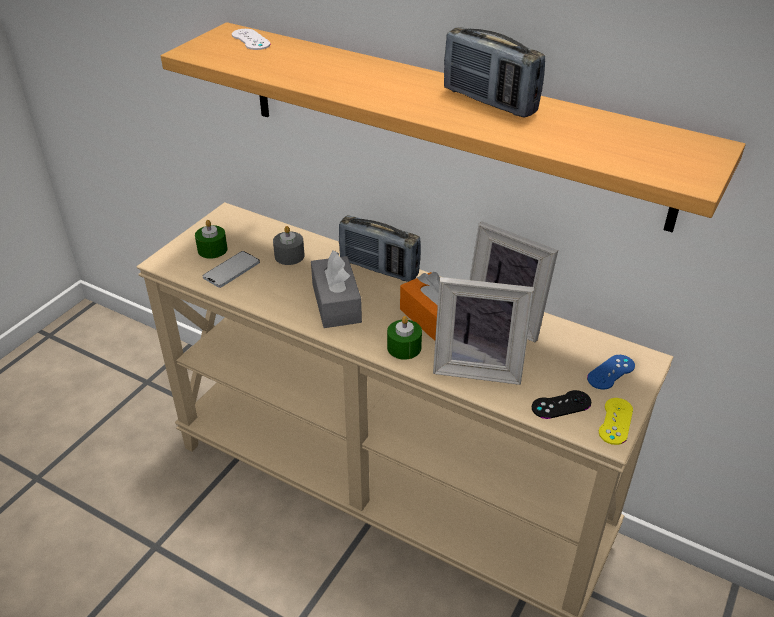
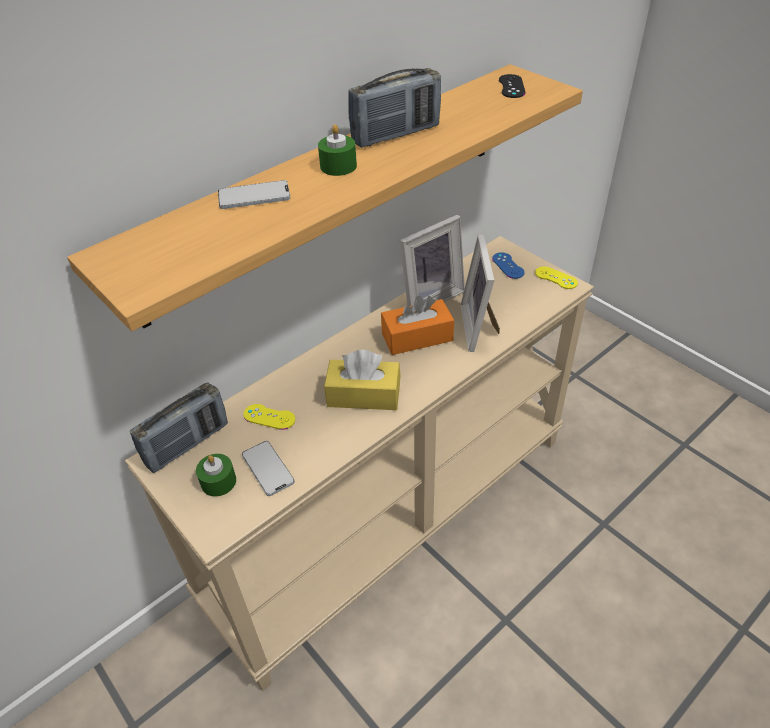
camera: 70 degrees left, 5 degrees up
(250, 40) = (145, 242): white game controller -> none
(289, 256) = (269, 417): grey candle -> yellow game controller
(334, 62) = (254, 196): none -> phone
(336, 303) = (364, 395): grey tissue box -> yellow tissue box
(379, 268) = (326, 356): radio -> radio (187, 444)
(404, 347) = (443, 363): green candle -> green candle (338, 166)
(478, 366) = (480, 327): picture frame -> picture frame turned 150 degrees clockwise
(561, 405) = (534, 297): black game controller -> black game controller (511, 86)

